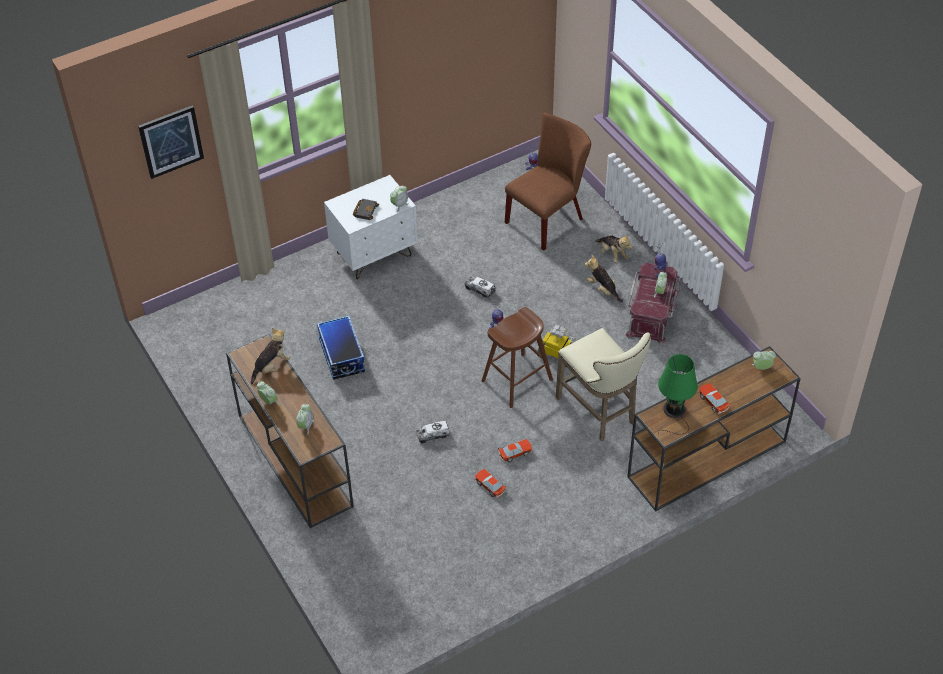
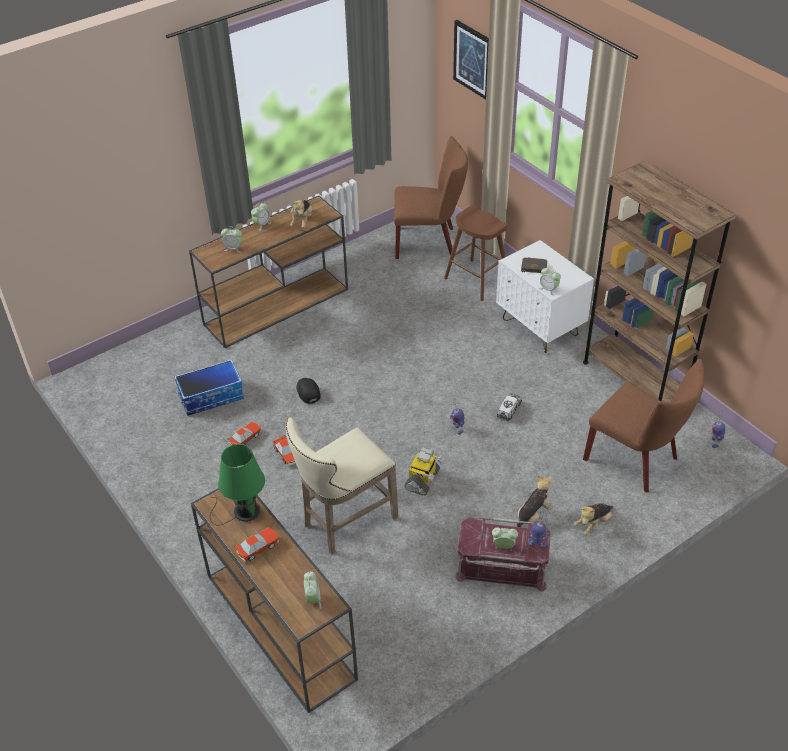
camera: 85 degrees right, 5 degrees down
(217, 324) = (429, 242): none -> brown chair
(271, 367) = (302, 221): plush toy -> plush toy turned 60 degrees clockwise
(341, 356) = (401, 320): storage box -> storage box (211, 396)
(433, 435) = (308, 392): toy truck -> black cap
(455, 204) = (634, 380): none -> brown bookcase
(517, 380) = (384, 449): brown stool -> brown stool (477, 280)

